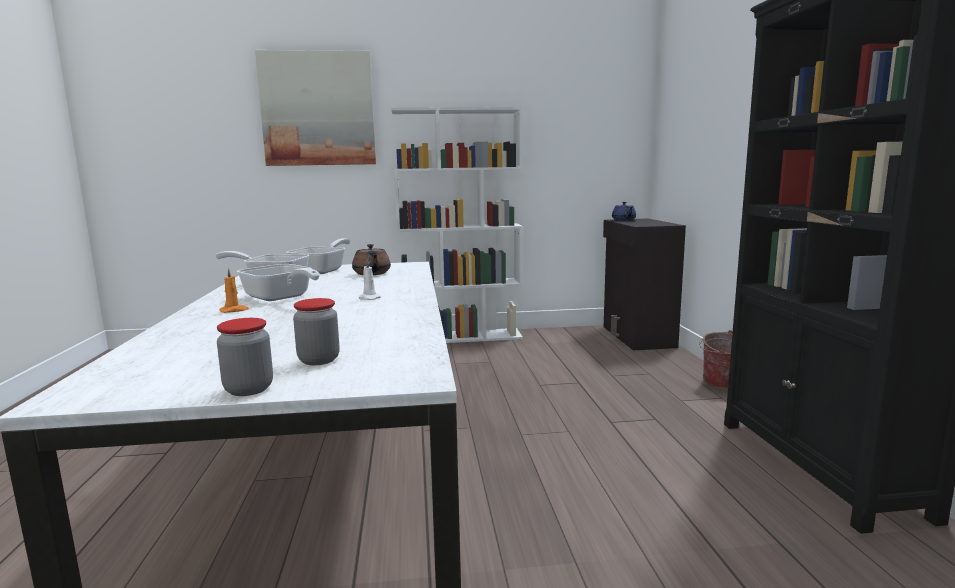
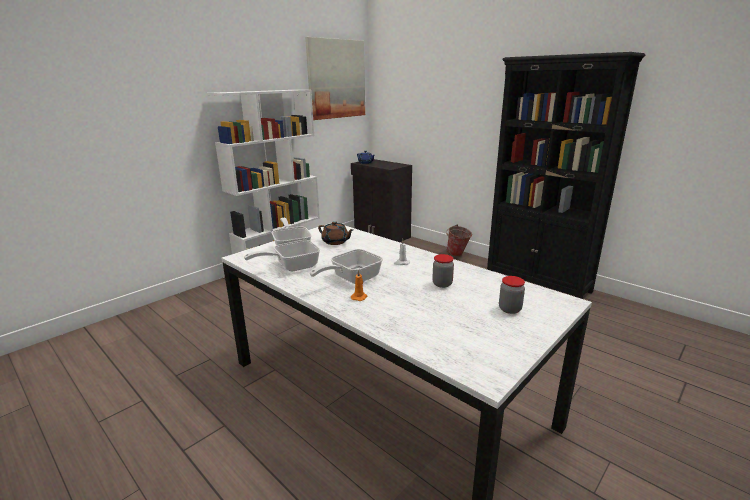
camera: 40 degrees left, 10 degrees up
(249, 389) = (535, 335): jar -> jar (442, 284)
(281, 298) = (351, 278): frying pan -> frying pan turned 135 degrees clockwise
(318, 109) = (139, 92): picture -> picture (336, 79)

